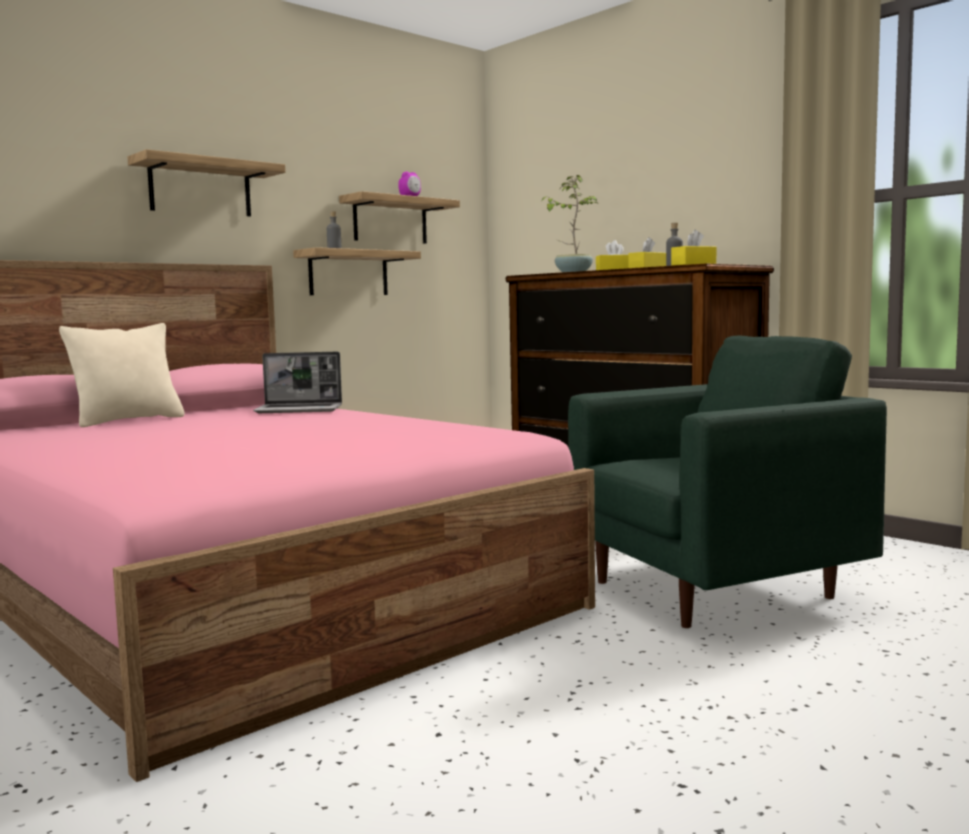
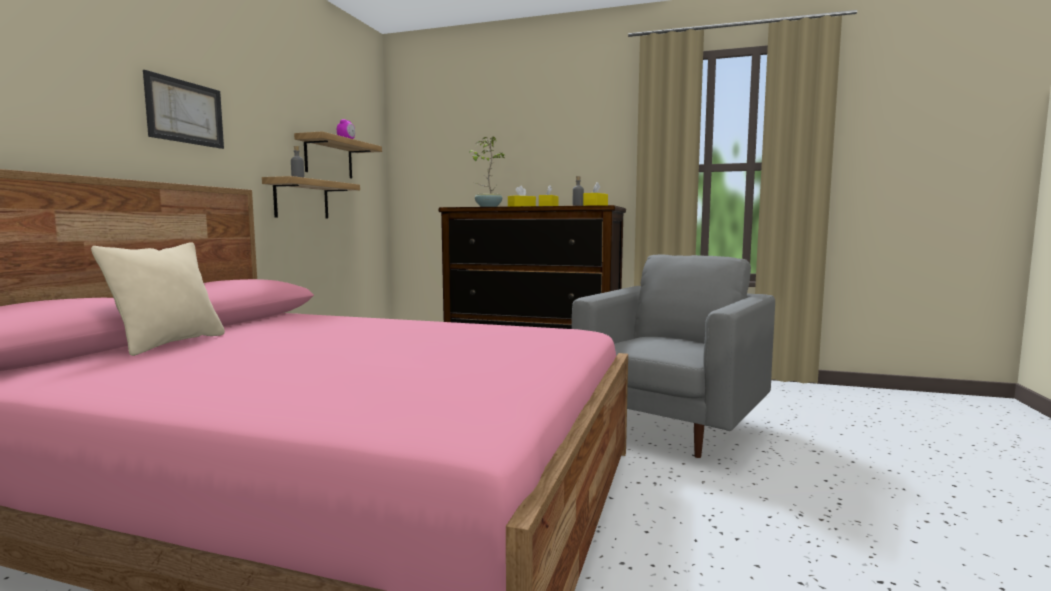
camera: 30 degrees left, 0 degrees up
(200, 188) = (185, 112): shelf -> picture
(300, 410) = (329, 320): laptop -> none
(714, 589) = (671, 426): green armchair -> grey armchair

